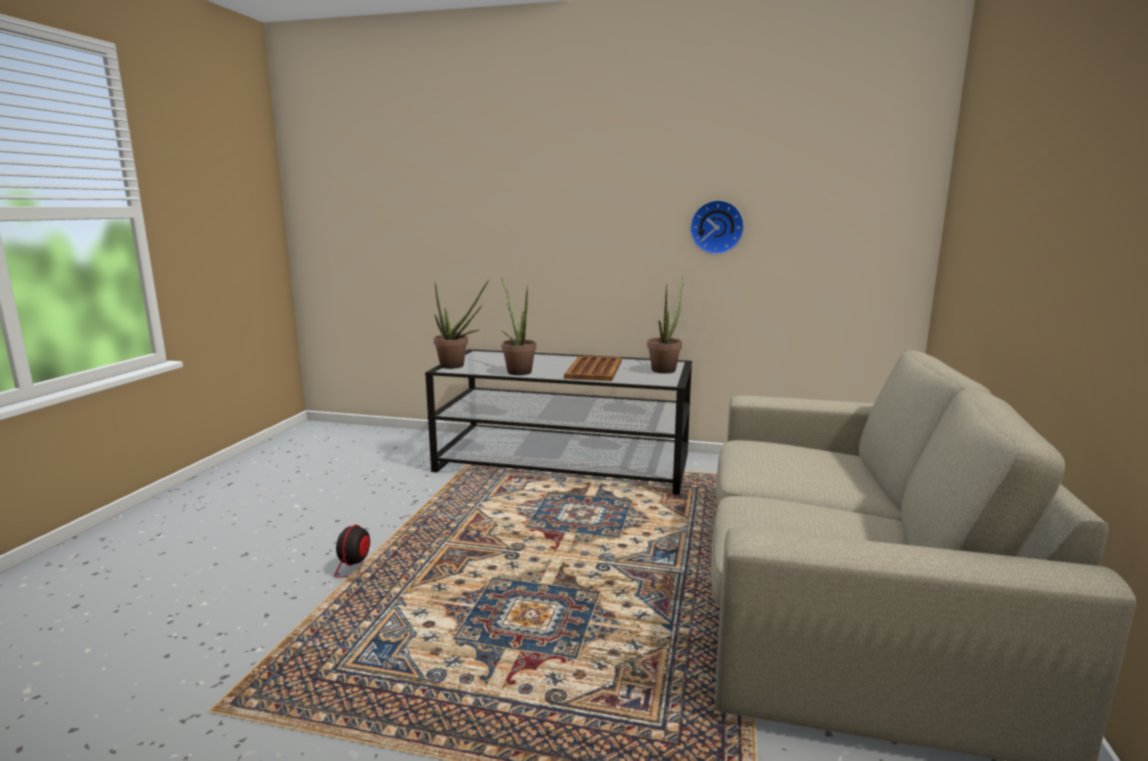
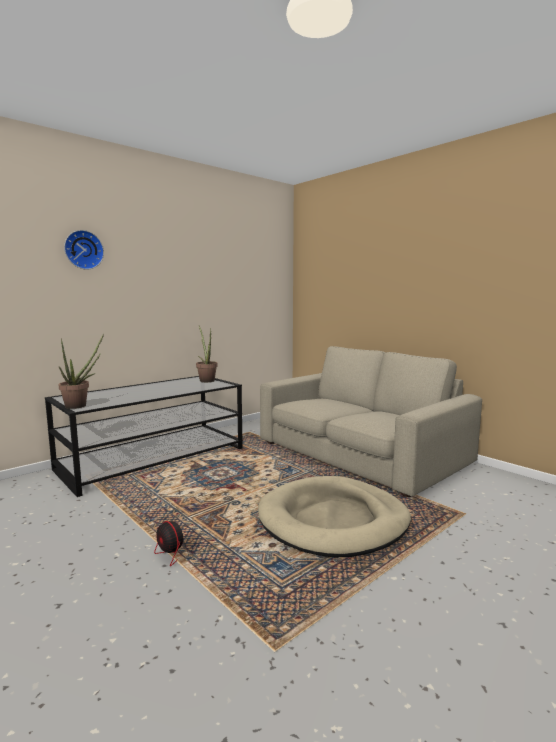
camera: 55 degrees left, 5 degrees down
(517, 371) = (131, 398): potted plant -> none
(547, 652) = (333, 520): none -> beige dog bed
(594, 369) = (172, 388): brown tray -> none
(716, 227) = (207, 295): wall clock -> wall clock (83, 250)

